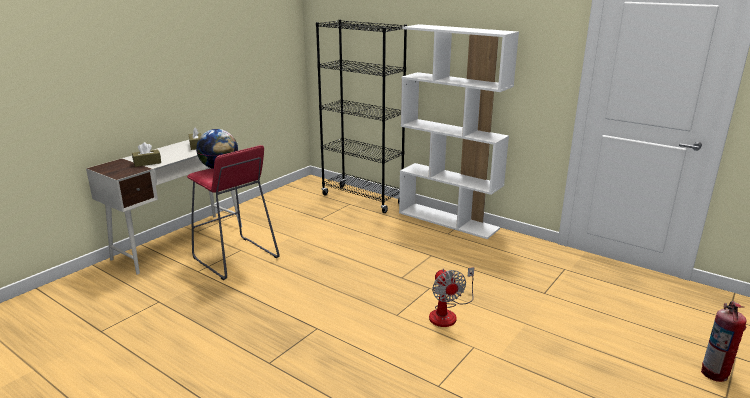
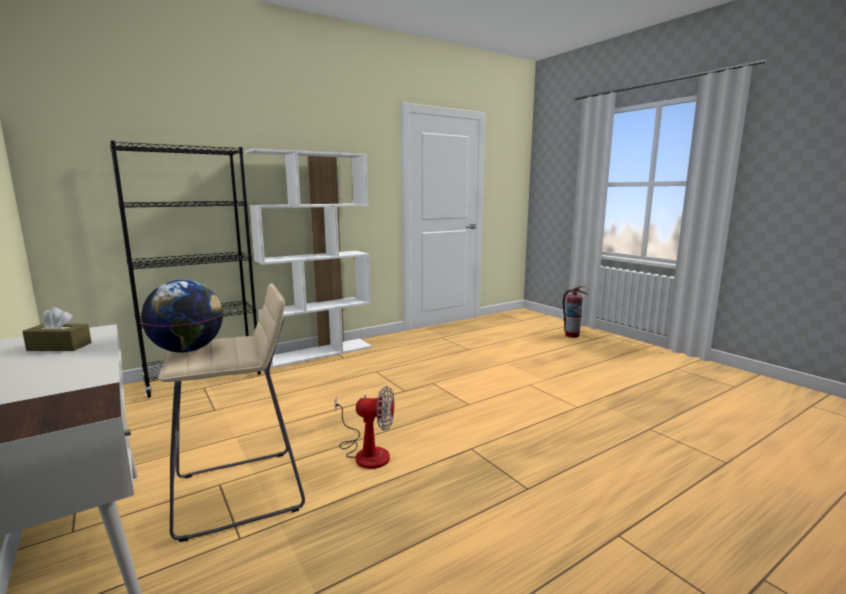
camera: 70 degrees left, 10 degrees down
(147, 163) = (67, 386): brown tissue box -> none
(235, 258) = (240, 492): red stool -> beige stool
(448, 313) = (478, 384): fan -> fan (366, 452)

